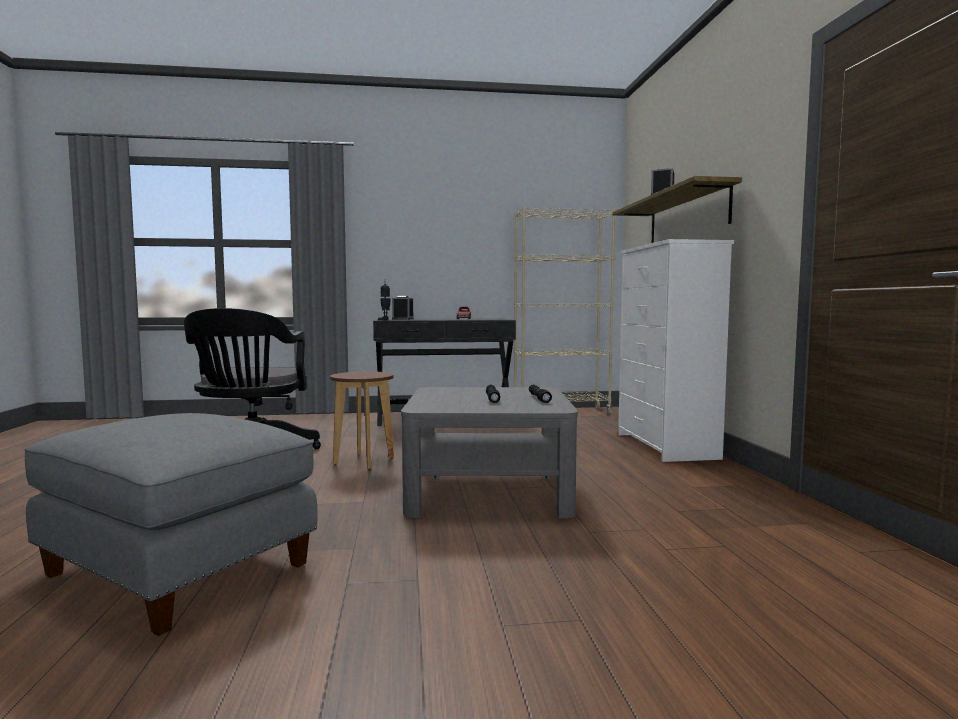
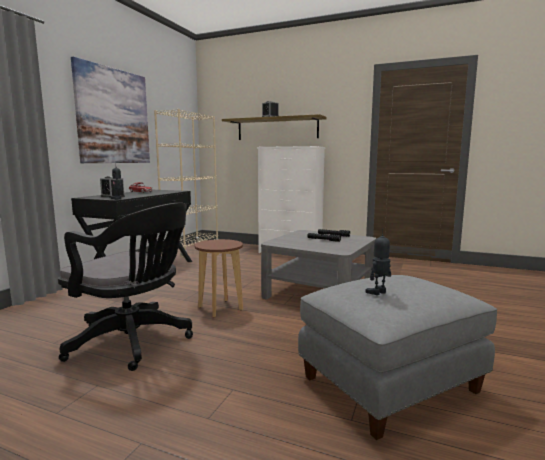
camera: 60 degrees left, 5 degrees up
(140, 417) = (378, 293): none -> toy robot
(449, 227) = (114, 116): none -> picture

